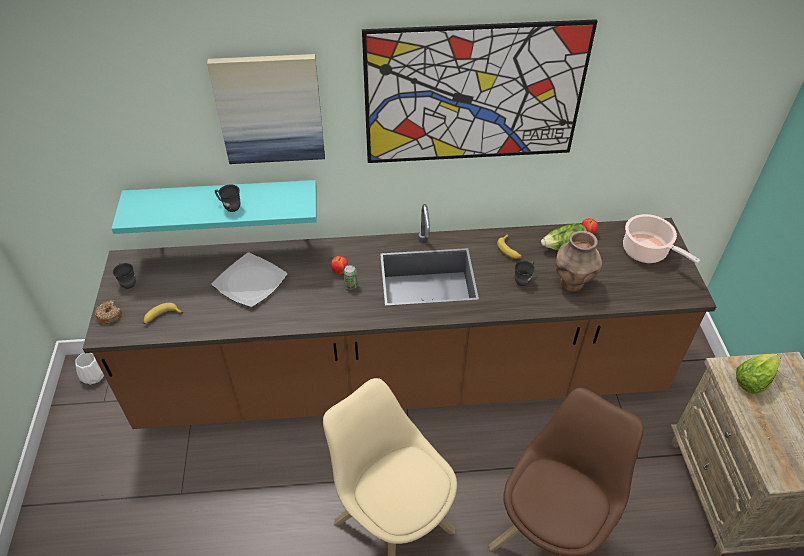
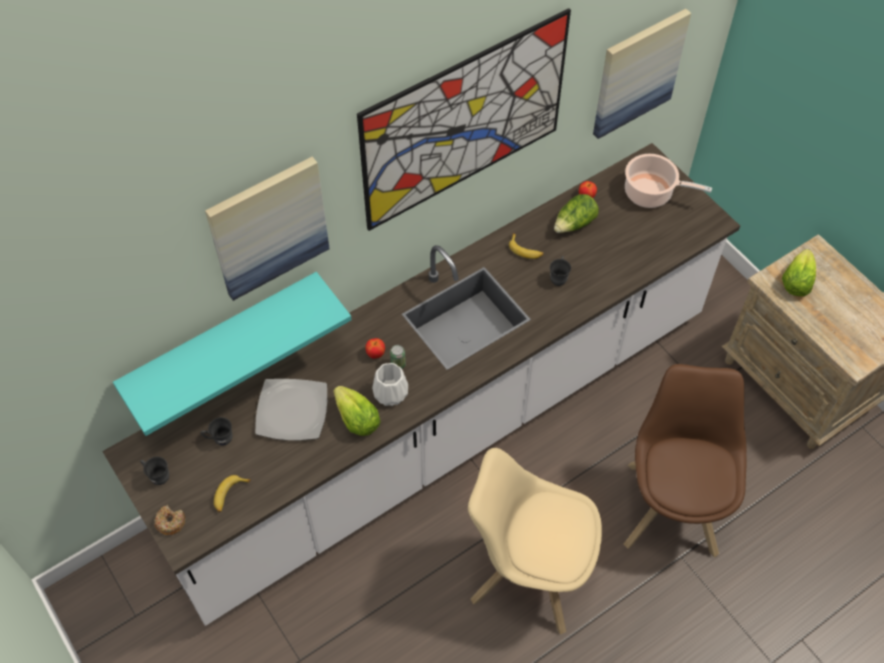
camera: 30 degrees left, 10 degrees up
(93, 376) = (99, 595): white vase -> white vase (390, 394)
(229, 206) = (251, 345): grey mug -> grey mug (219, 439)
(290, 309) = (357, 420): none -> lettuce
(402, 379) = (441, 425): brown counter -> white counter
(572, 283) = (604, 260): brown vase -> none
(666, 133) = (637, 73): none -> picture

